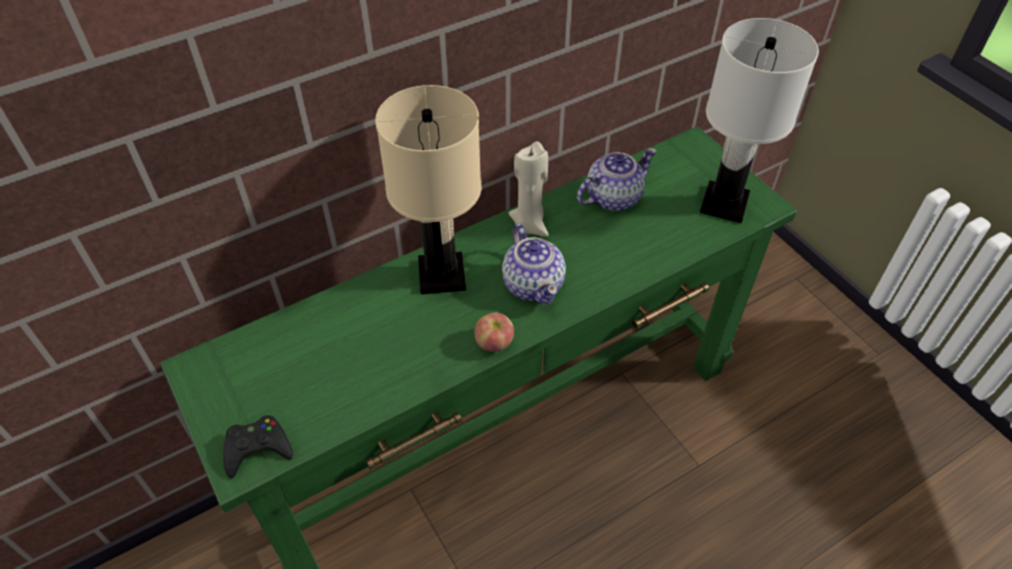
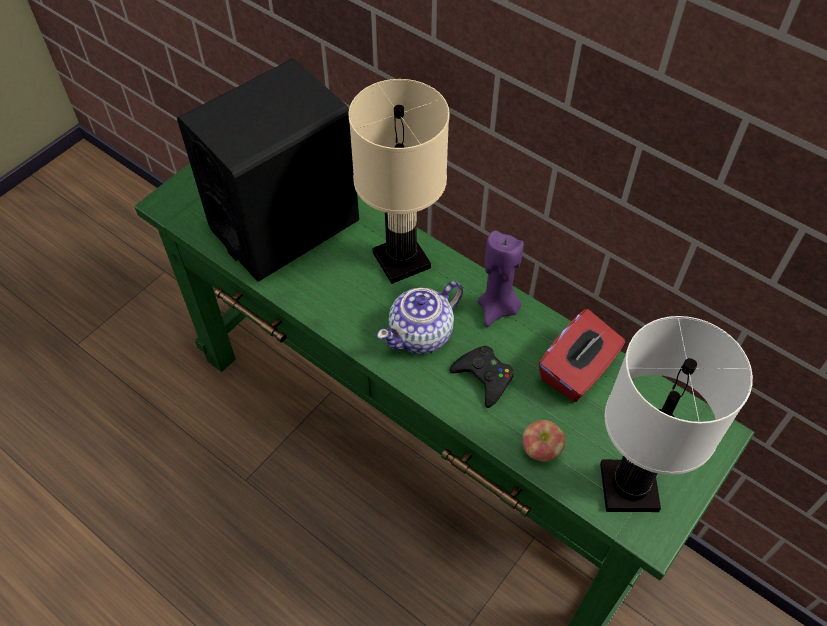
camera: 70 degrees right, 5 degrees up
(257, 449) = (184, 207): black game controller -> black game controller (484, 377)
(343, 357) = (285, 225): none -> black speaker
(494, 343) = (339, 324): apple -> apple (541, 449)
(529, 225) = (497, 309): beige candle -> purple candle
(612, 197) = (577, 371): teapot -> red tissue box

